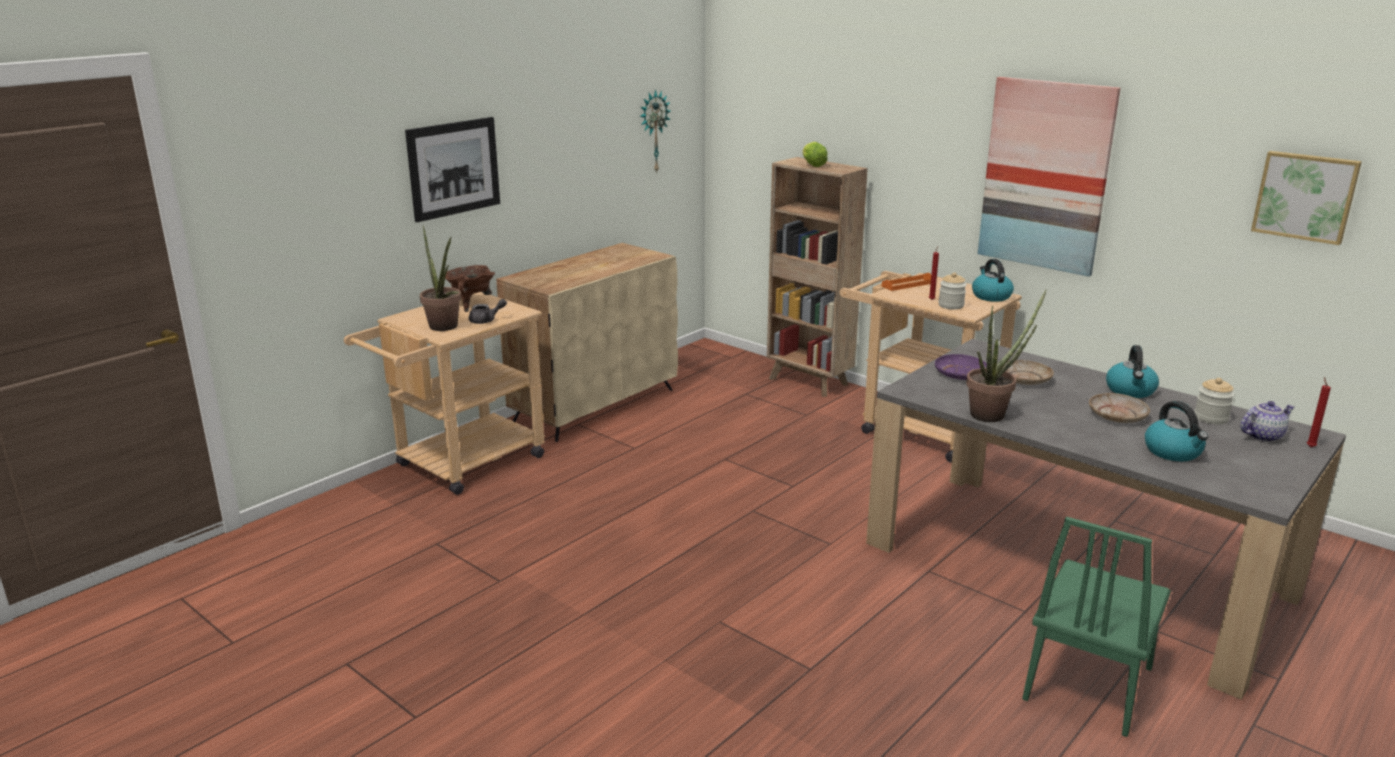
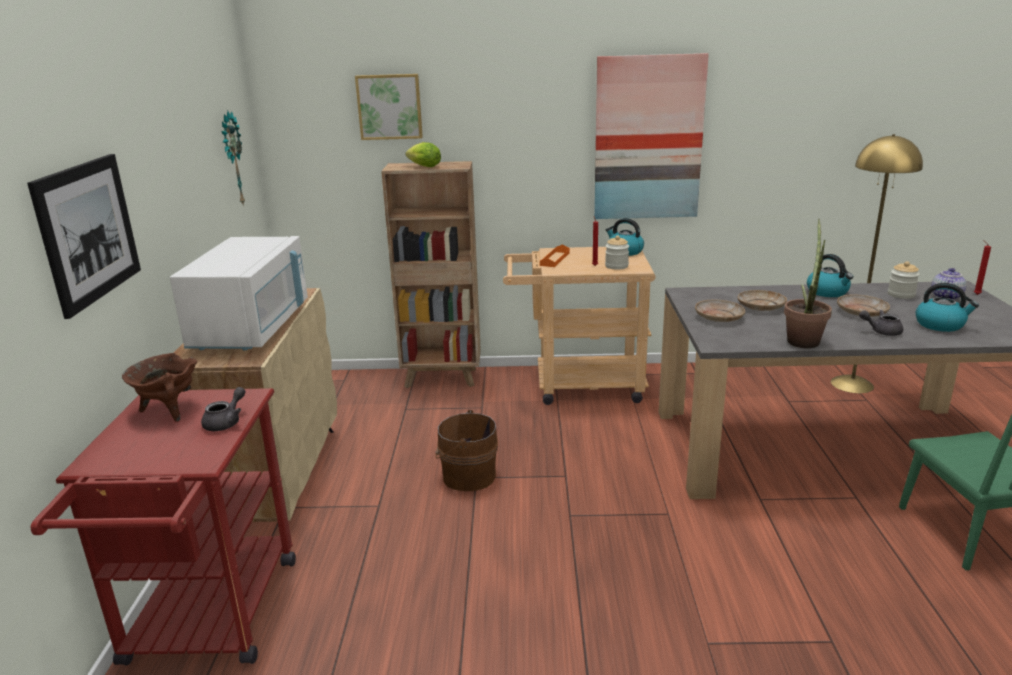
camera: 40 degrees left, 0 degrees up
(445, 328) = (187, 452): potted plant -> none
(461, 465) = (207, 622): beige cart -> red cart
(585, 270) = (252, 328): none -> white microwave
(719, 455) = (466, 476): none -> brown bucket
(960, 374) = (719, 317): purple plate -> beige plate
(1090, 435) = (881, 331): none -> grey teapot
(1229, 536) = (852, 384): none -> yellow floor lamp
(1305, 196) = (853, 120): picture -> picture (389, 106)

